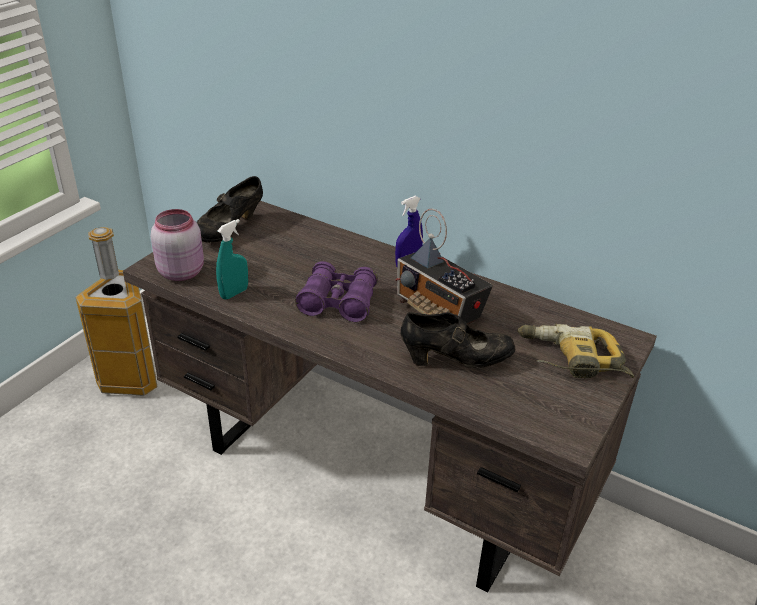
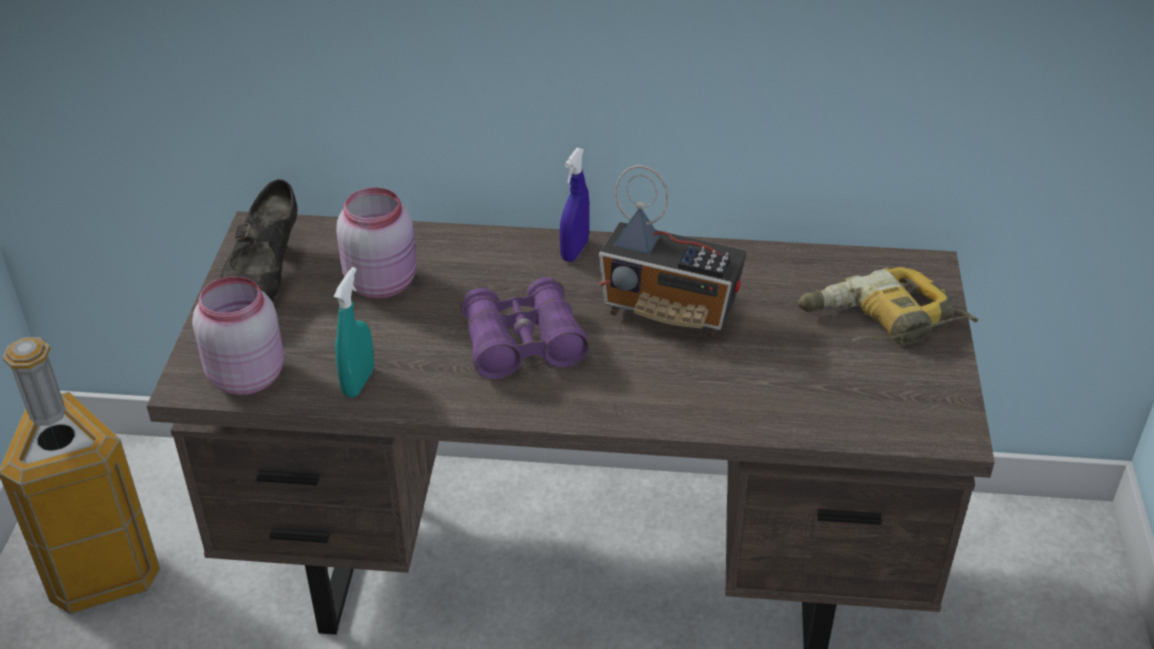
camera: 25 degrees left, 5 degrees up
(288, 249) = (383, 282): none -> pink jar
(456, 360) = (744, 375): black shoe -> none

